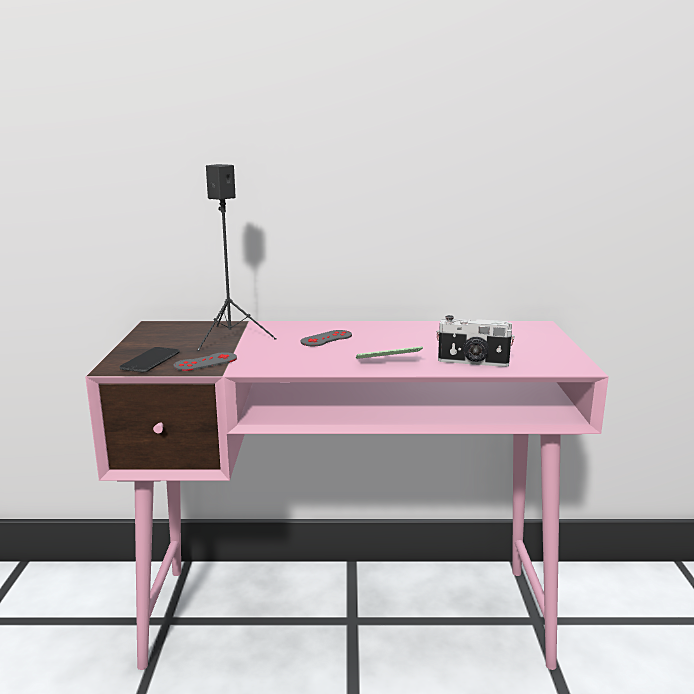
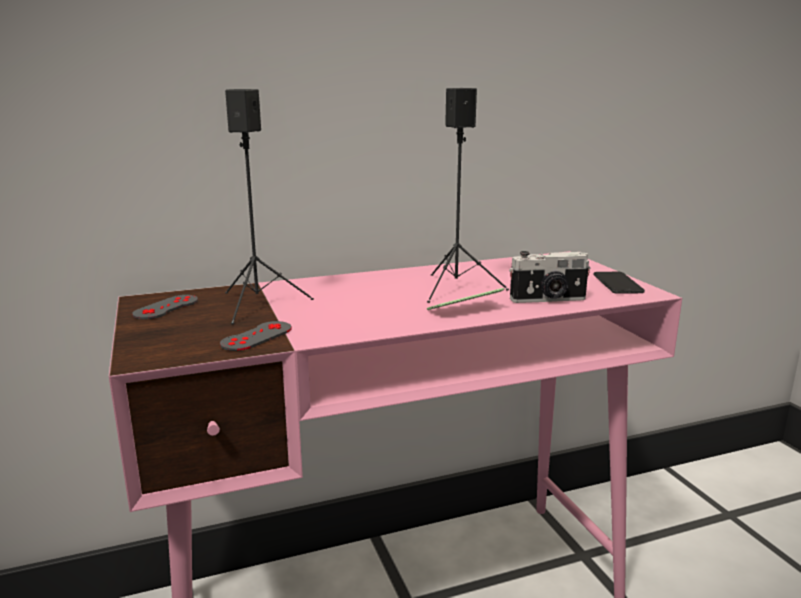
camera: 20 degrees left, 0 degrees up
(150, 361) = (182, 344): phone -> phone (617, 284)
(326, 338) = (370, 292): grey game controller -> grey game controller (166, 307)
(403, 343) = (457, 288): none -> black speaker

